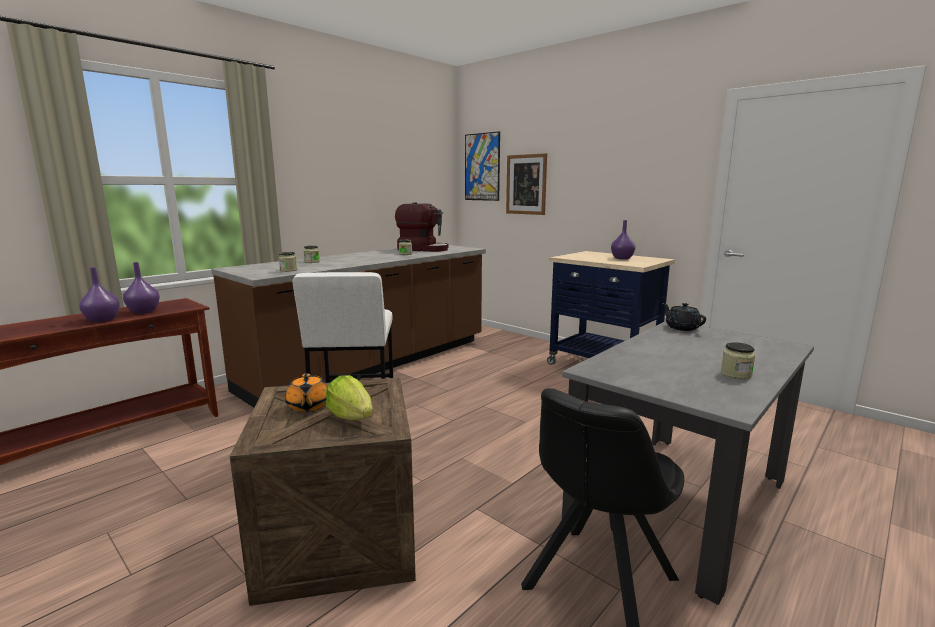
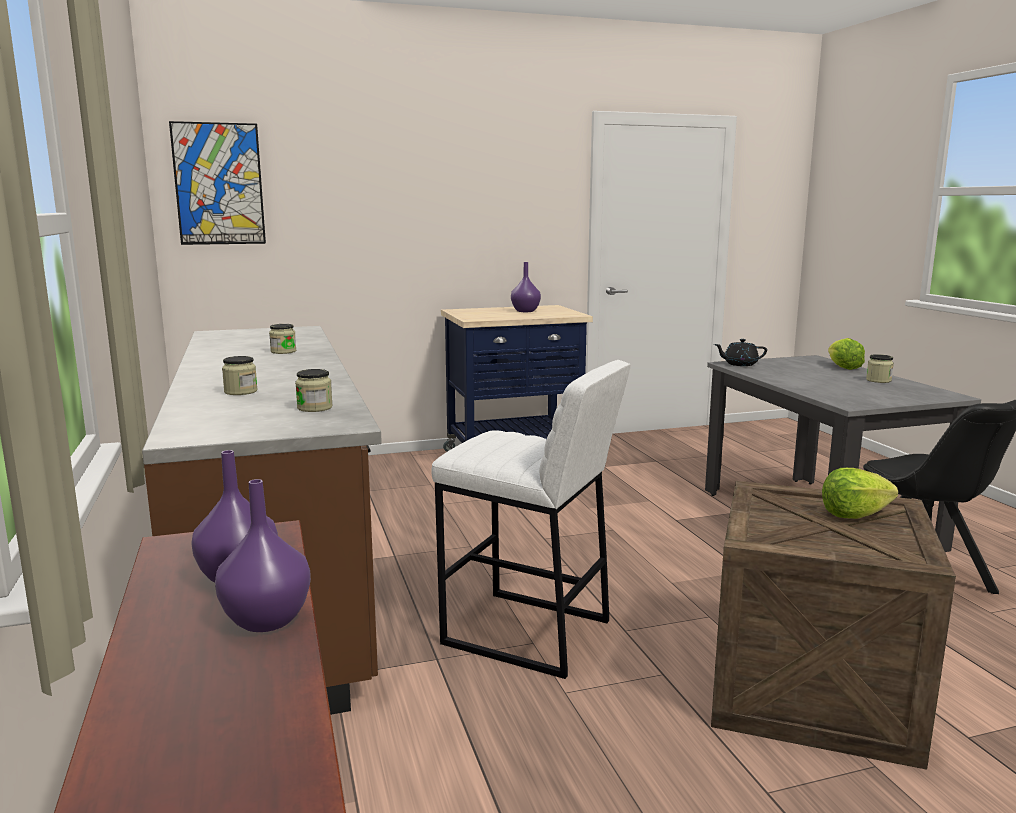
camera: 60 degrees left, 0 degrees up
(308, 406) = (810, 530): orange teapot -> none
(423, 249) = (249, 341): coffee machine -> none
(526, 184) = (322, 215): picture -> none
(769, 358) = (843, 367): none -> lettuce

